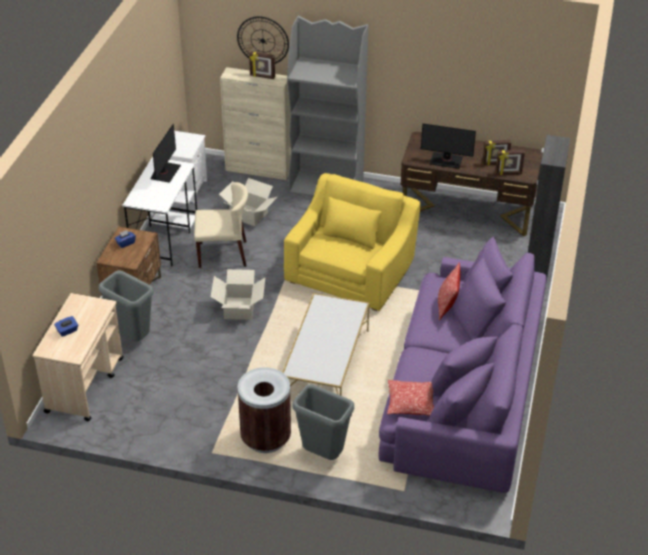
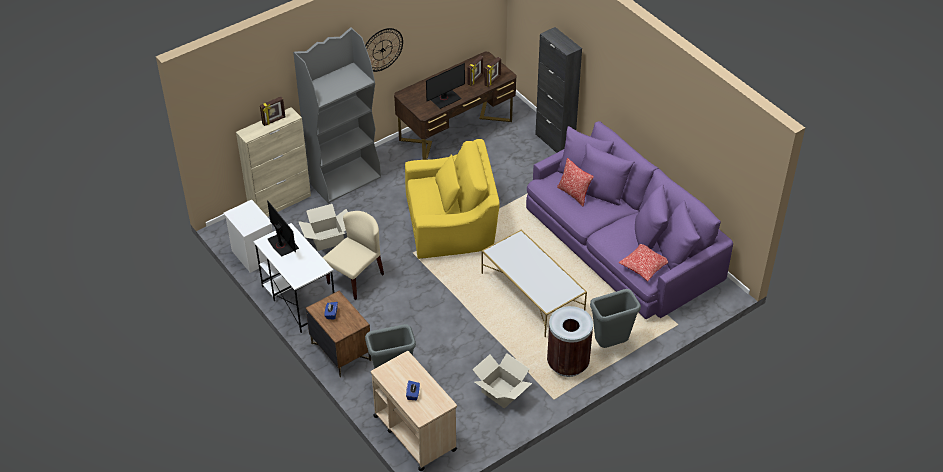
camera: 50 degrees left, 5 degrees up
(239, 308) = (425, 304): cardboard box -> cardboard box (501, 392)
(263, 40) = (262, 90): wall clock -> wall clock (382, 49)
(351, 271) = (451, 224): yellow armchair -> yellow armchair turned 105 degrees clockwise

